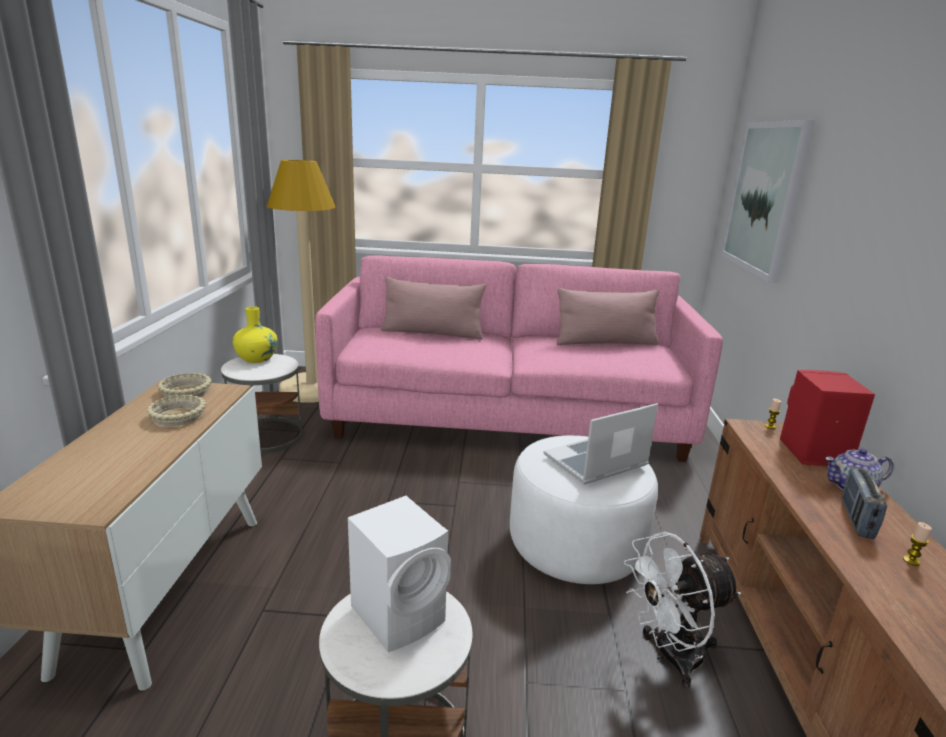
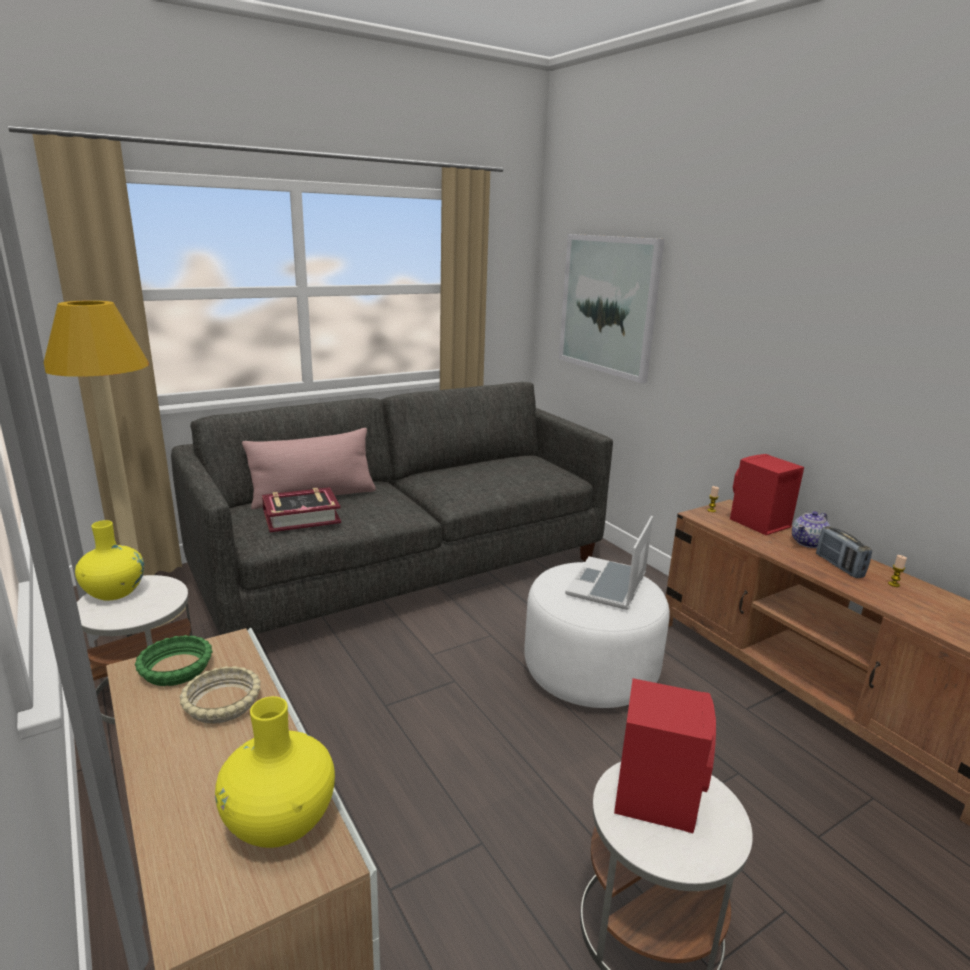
camera: 35 degrees left, 0 degrees up
(109, 481) = (280, 821): none -> yellow vase
(186, 392) = (177, 668): beige bowl -> green bowl
(401, 614) = (656, 795): white speaker -> red speaker
(402, 342) = (301, 517): none -> book
(508, 417) = (406, 568): pink sofa -> grey sofa
(605, 343) = (492, 464): pink pillow -> none
(669, 656) = (737, 730): white fan -> none

